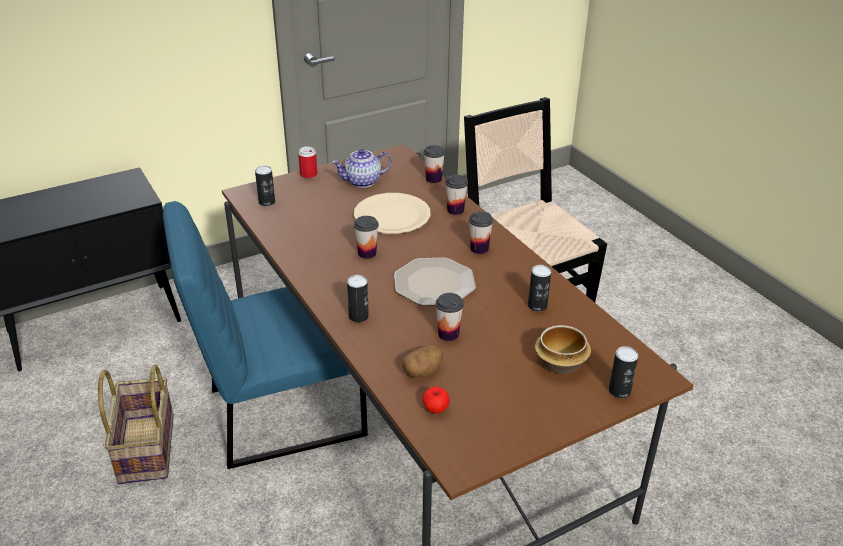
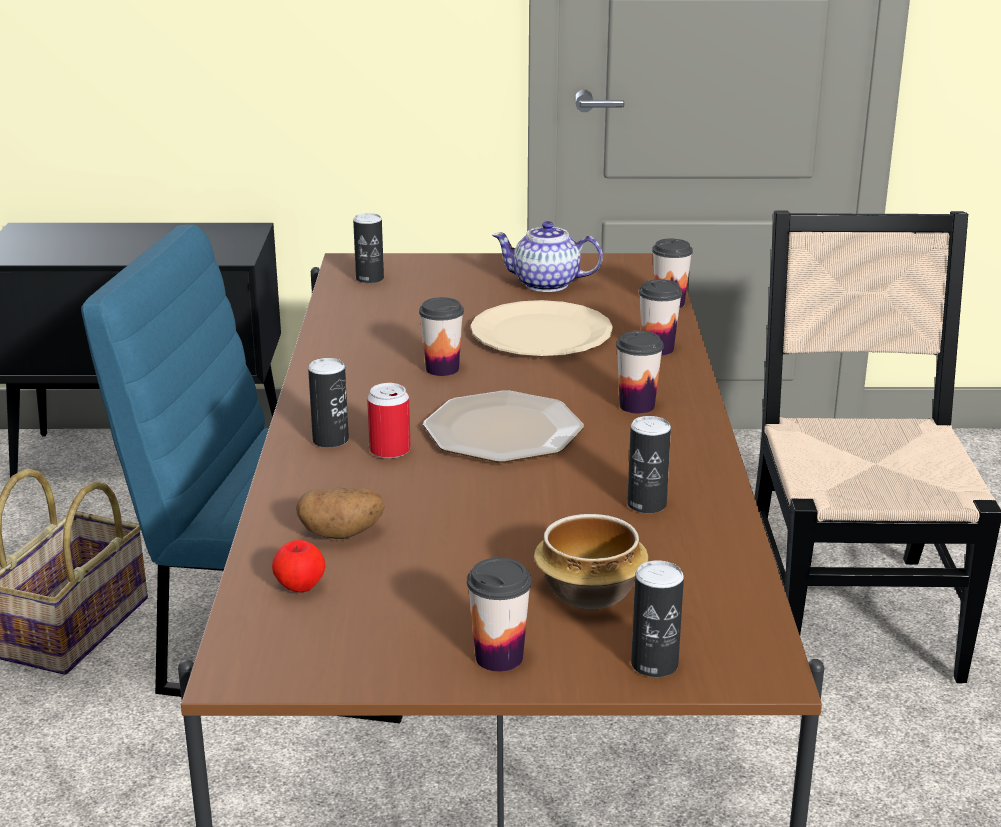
camera: 30 degrees right, 10 degrees down
(308, 175) = (472, 261): can -> can (390, 451)
(448, 334) = (443, 499): cup -> cup (499, 657)

